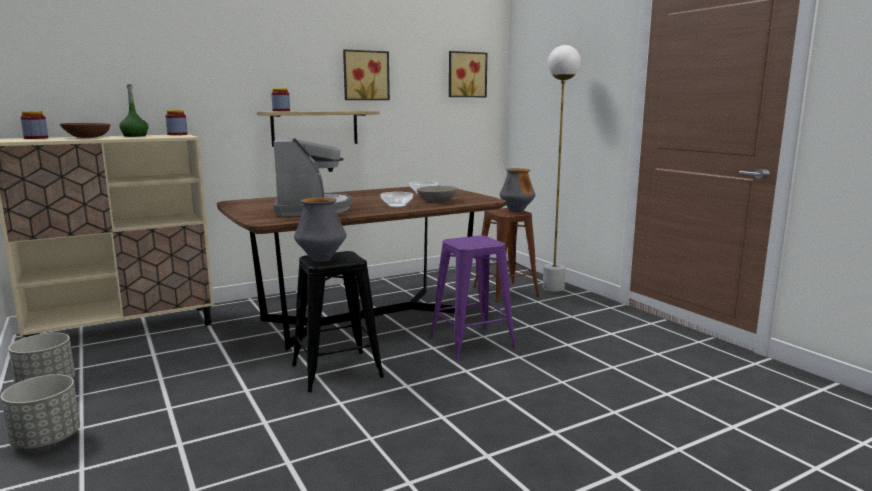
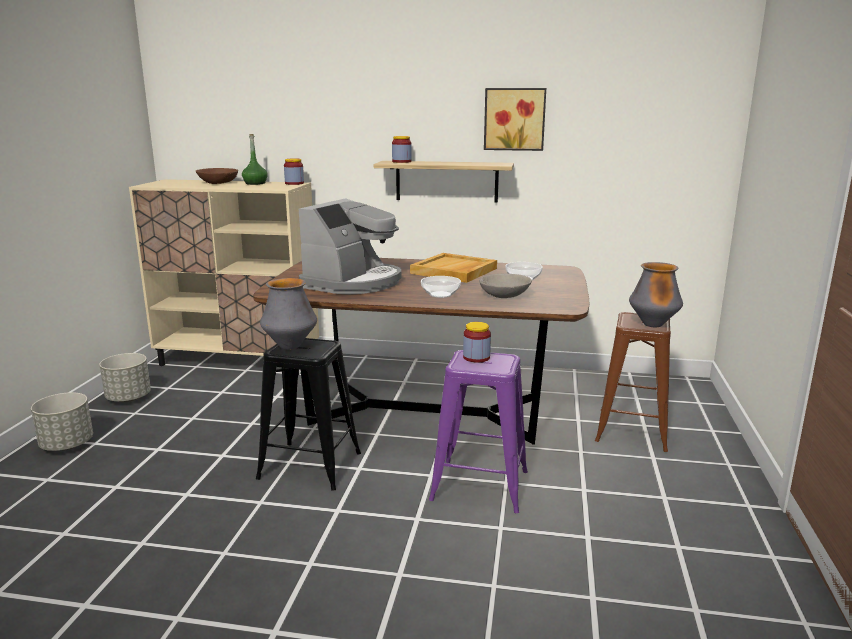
camera: 40 degrees right, 5 degrees up
(36, 138) = (183, 181): jar -> jar (476, 357)
(365, 195) = (454, 271): none -> beige tray
(466, 74) = (671, 115): picture -> none
(553, 288) = (709, 445): white floor lamp -> none

